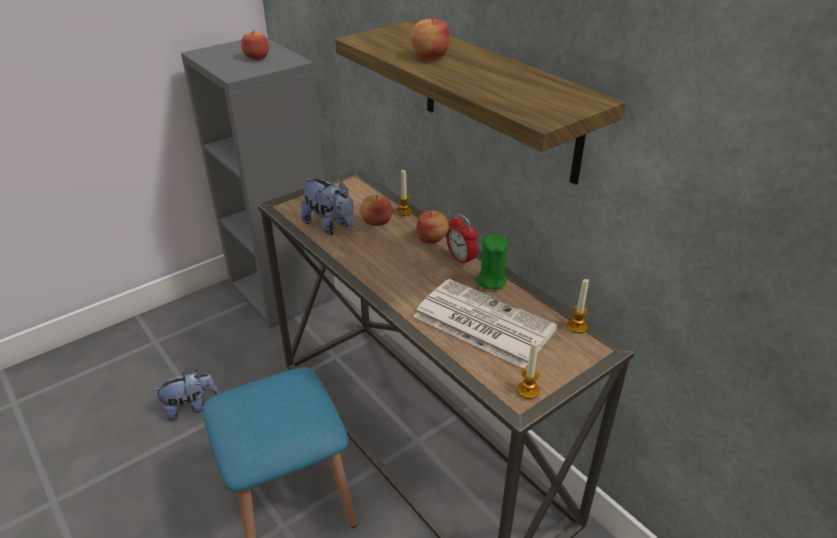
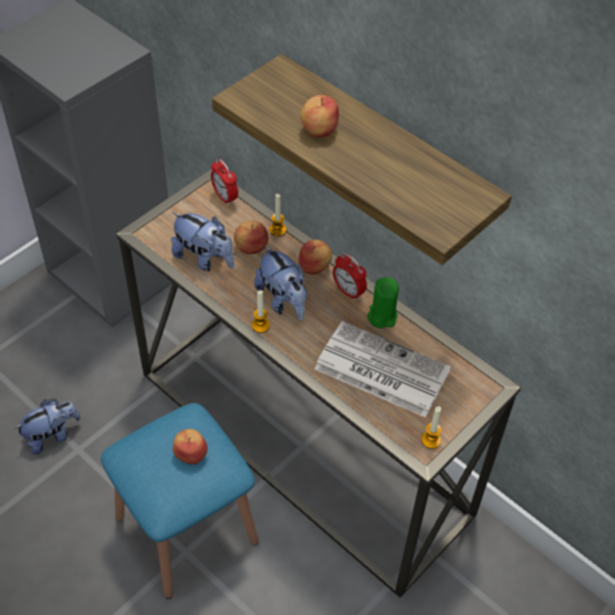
camera: 10 degrees left, 15 degrees up
(257, 57) = (82, 47): apple -> apple (191, 454)
(362, 187) = (225, 197): none -> alarm clock
(396, 261) = (283, 300): none -> plush toy
(577, 326) = (468, 364): candle -> candle (260, 325)

